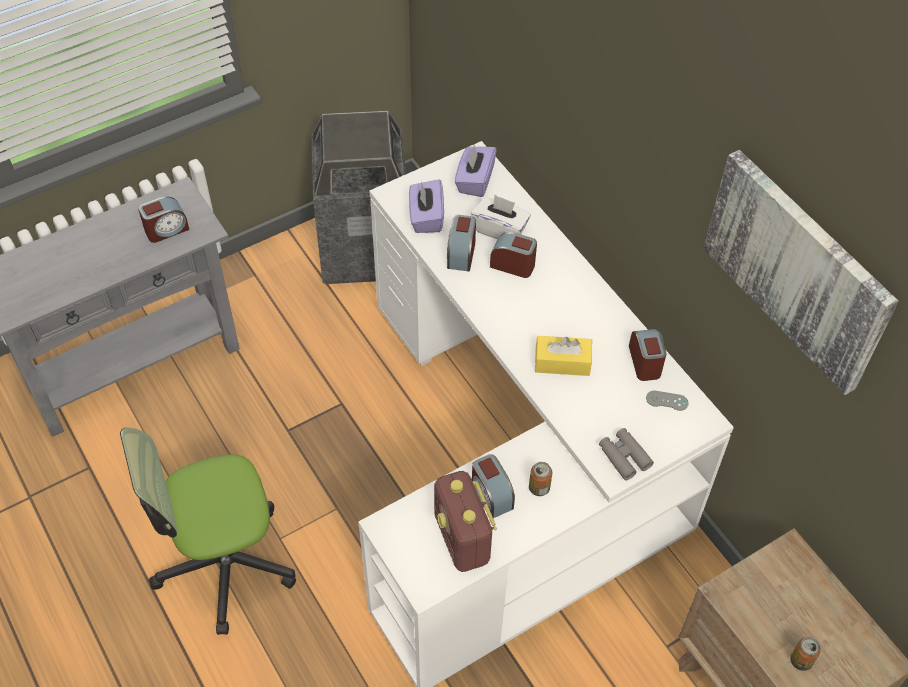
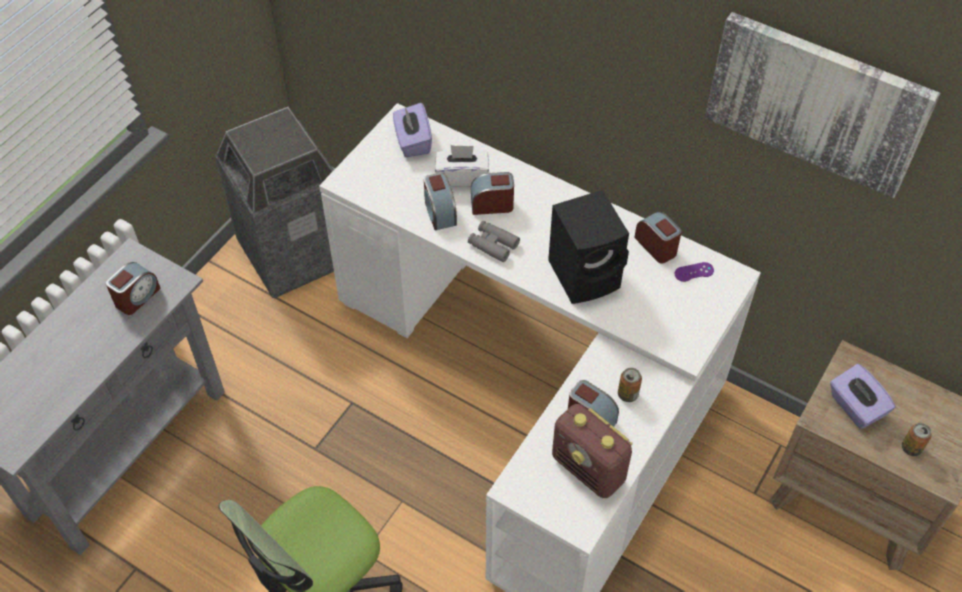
camera: 25 degrees left, 0 degrees up
(426, 217) = (388, 191): purple tissue box -> purple tissue box (855, 407)
(562, 362) = (586, 274): yellow tissue box -> black speaker
(624, 457) = (687, 335): grey binoculars -> grey binoculars (493, 244)
(667, 401) = (694, 272): grey game controller -> purple game controller

